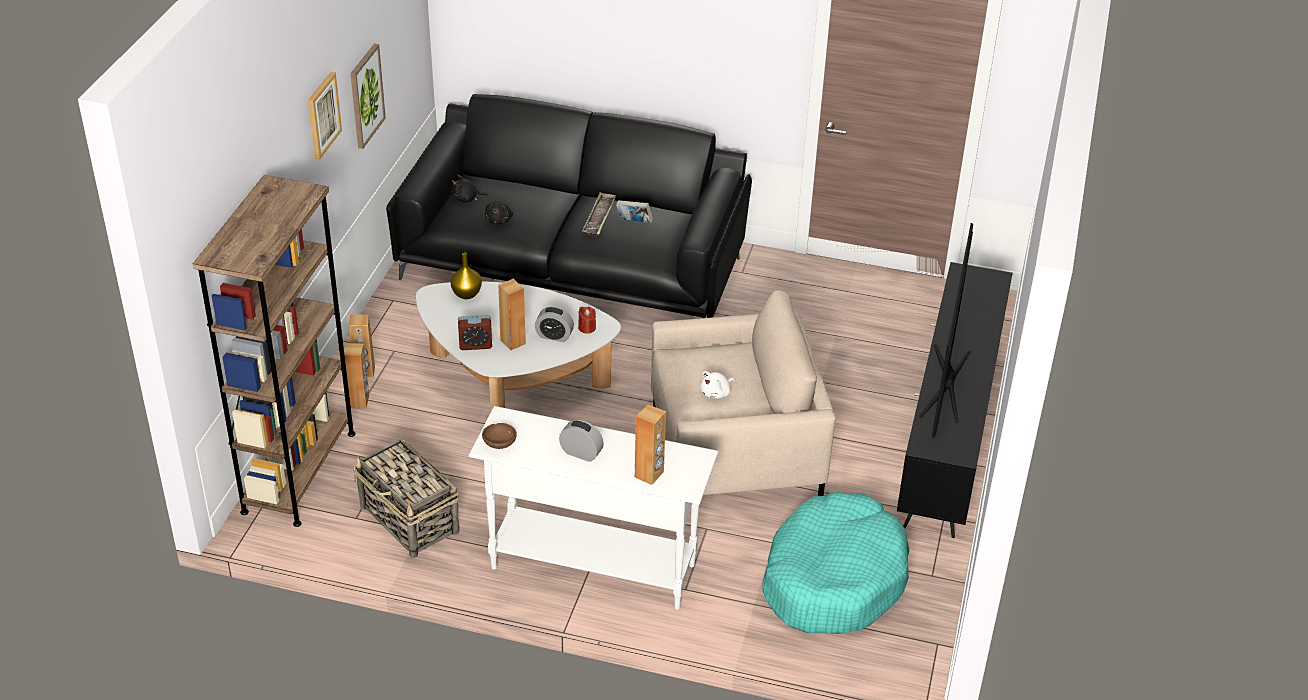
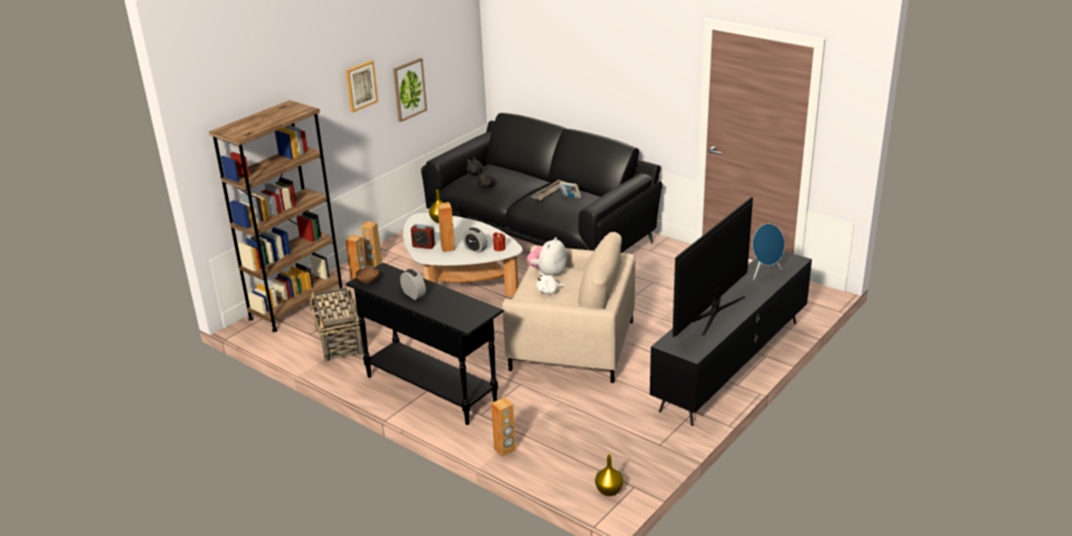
camera: 25 degrees right, 10 degrees down
(592, 566) = (431, 389): white console table -> black console table
(649, 474) = (447, 313): brown speaker -> brown speaker (505, 450)
(694, 362) = (548, 273): none -> plush toy
(833, 579) = (586, 431): turquoise dog bed -> none
(911, 658) = (608, 491): none -> yellow vase
(970, 306) = (764, 272): none -> blue speaker

